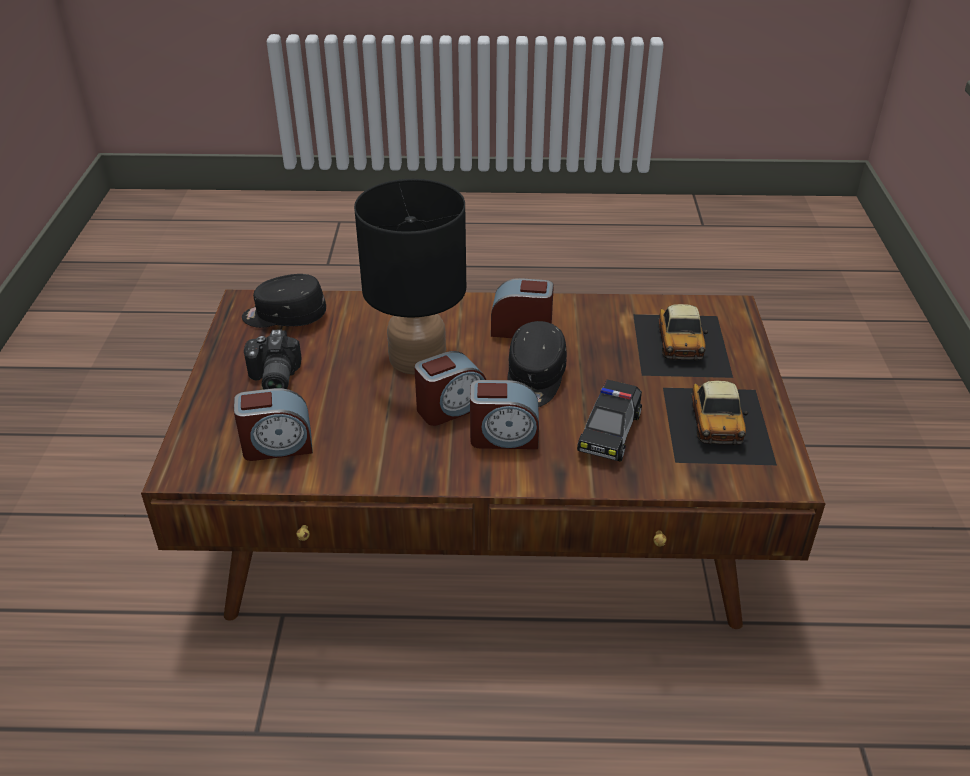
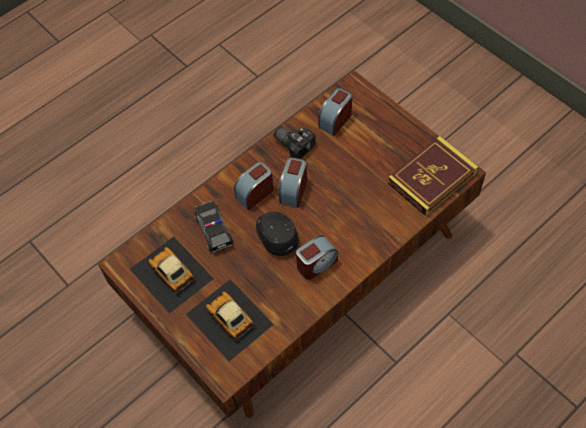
camera: 140 degrees right, 20 degrees up
(272, 379) = (383, 144): camera -> camera (294, 144)
(284, 317) = (432, 178): black cap -> book
(418, 357) = (341, 206): black table lamp -> none

